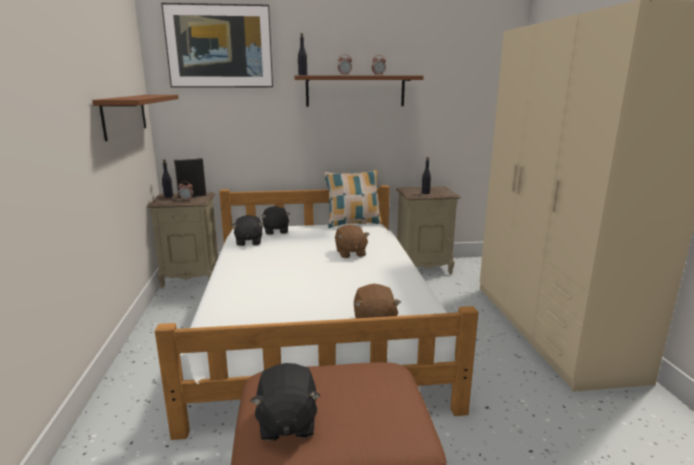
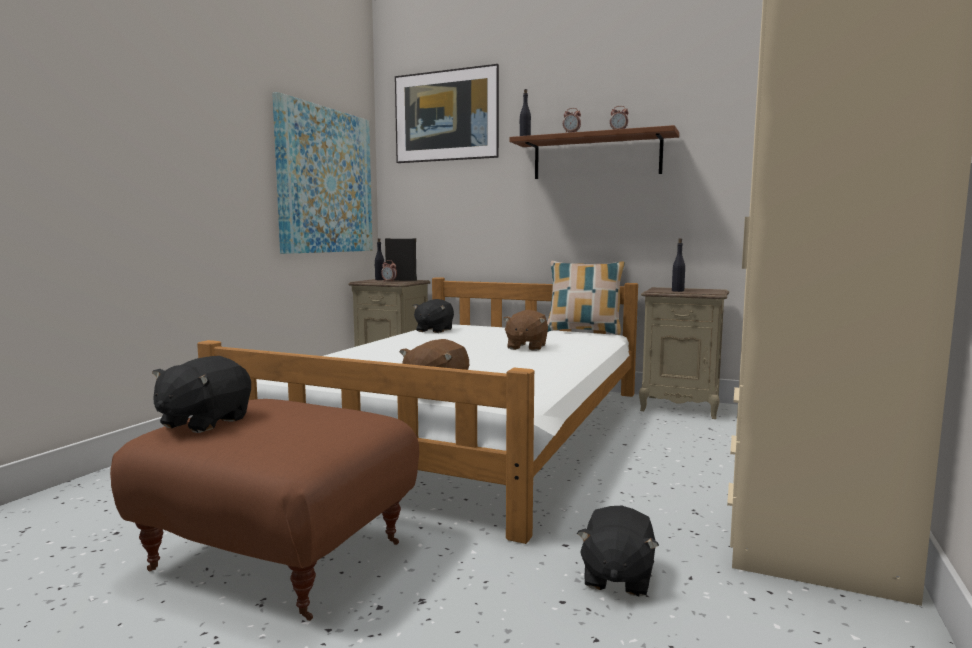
camera: 30 degrees right, 10 degrees down
(124, 115) = (326, 181): brown shelf -> picture
(275, 231) = (479, 327): black plush toy -> black plush toy (616, 577)

